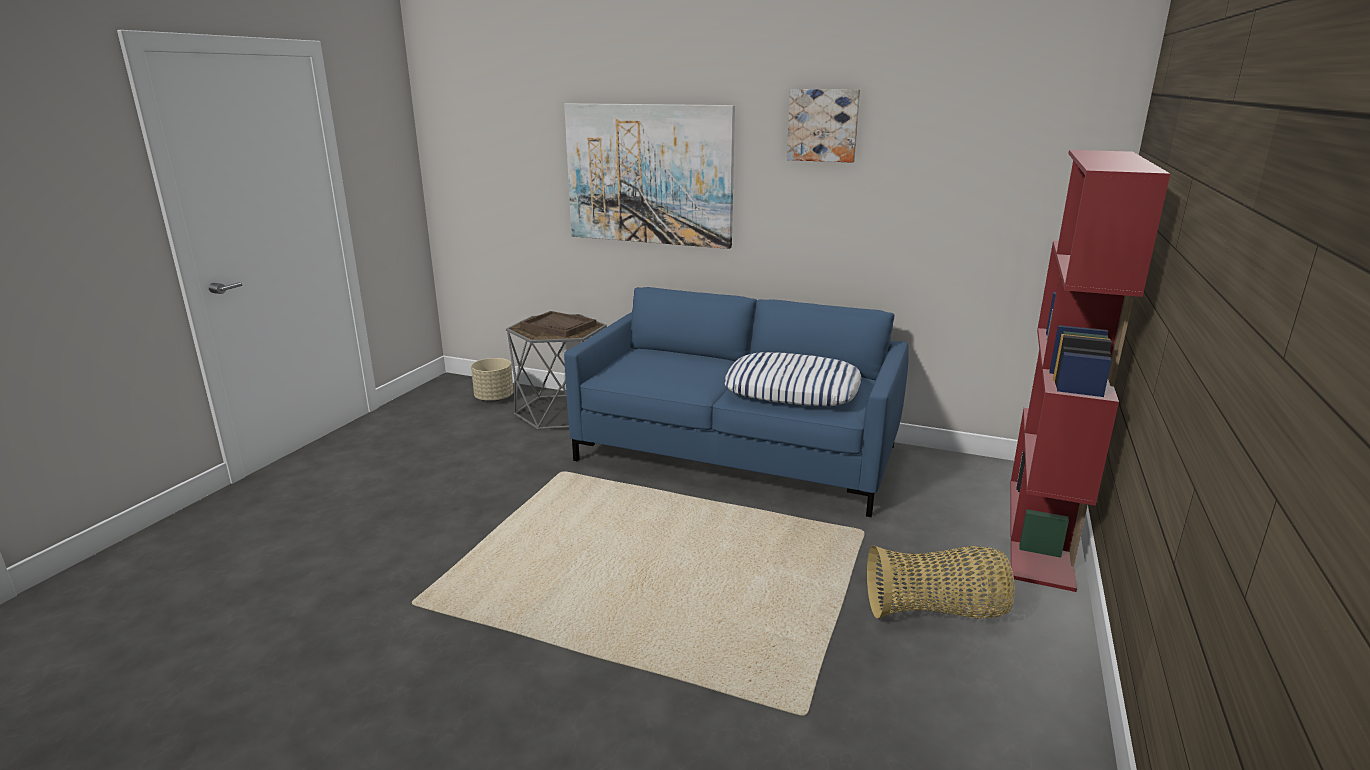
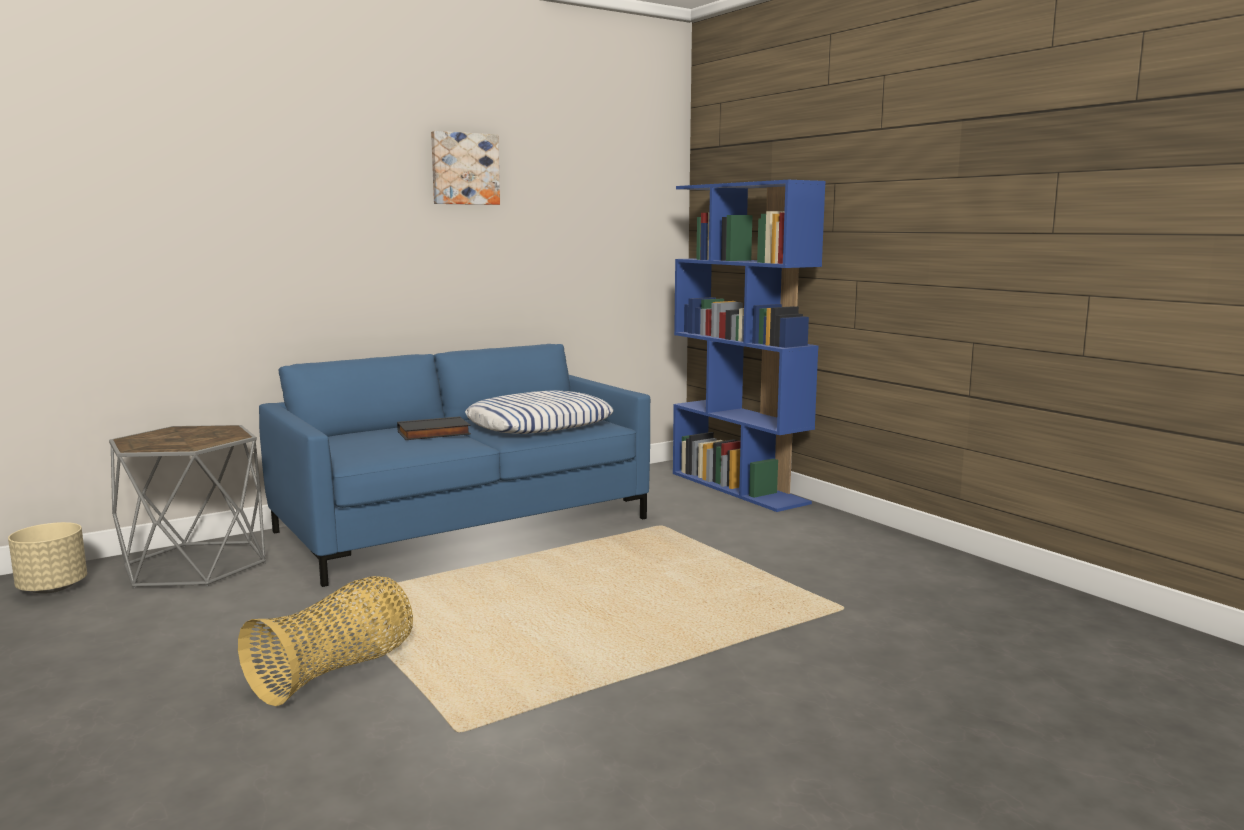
camera: 55 degrees left, 10 degrees down
(558, 326) = (187, 437): brown tray -> none
(649, 174) = (266, 227): picture -> none
(701, 371) = (433, 433): none -> black book
(936, 611) = (783, 540): basket -> basket (336, 672)
(1040, 531) = (739, 488): red bookcase -> blue bookcase

